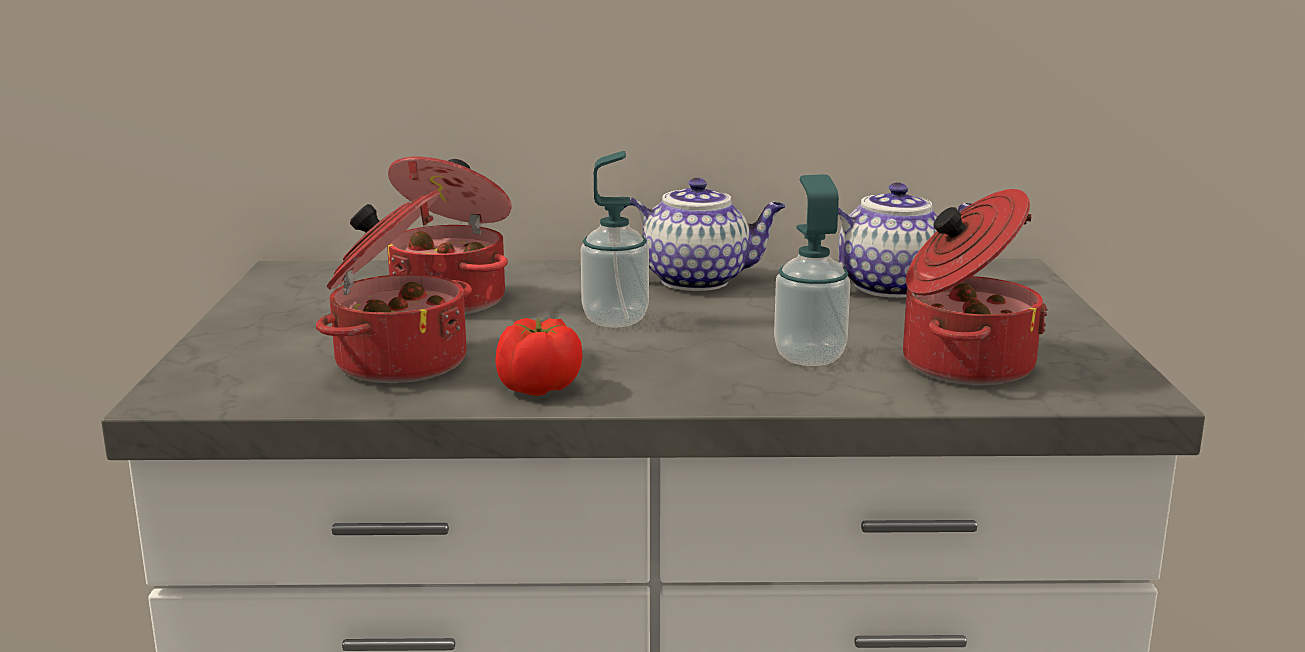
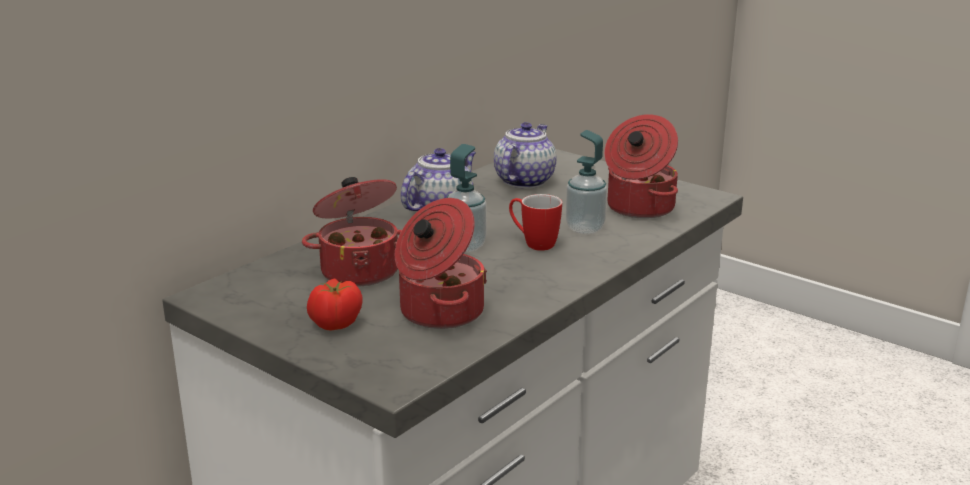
camera: 50 degrees left, 5 degrees up
(539, 389) = (534, 292): tomato -> tomato (335, 324)
(696, 346) = (533, 243): none -> mug

